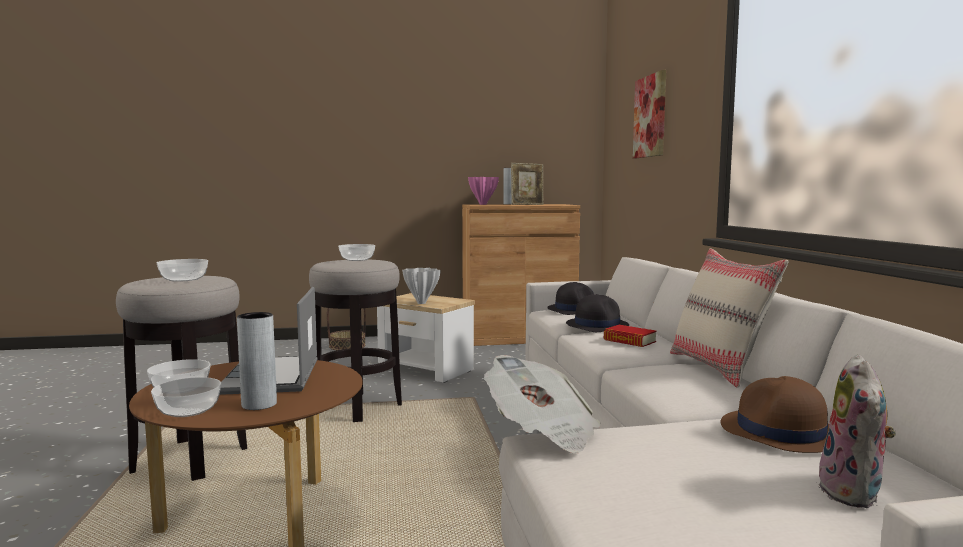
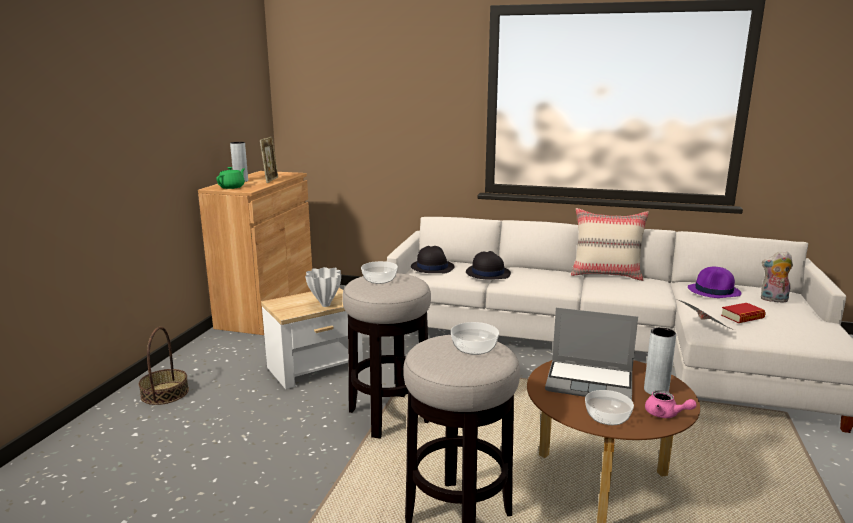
camera: 65 degrees left, 10 degrees up
(188, 411) = (665, 414): bowl -> pink teapot
(482, 204) = (232, 187): pink vase -> green teapot
(629, 341) = (541, 276): book -> book (742, 317)
(650, 116) = (374, 93): picture -> none
(780, 433) = (714, 291): brown hat -> purple hat
(854, 494) = (773, 300): plush toy -> plush toy turned 150 degrees clockwise

